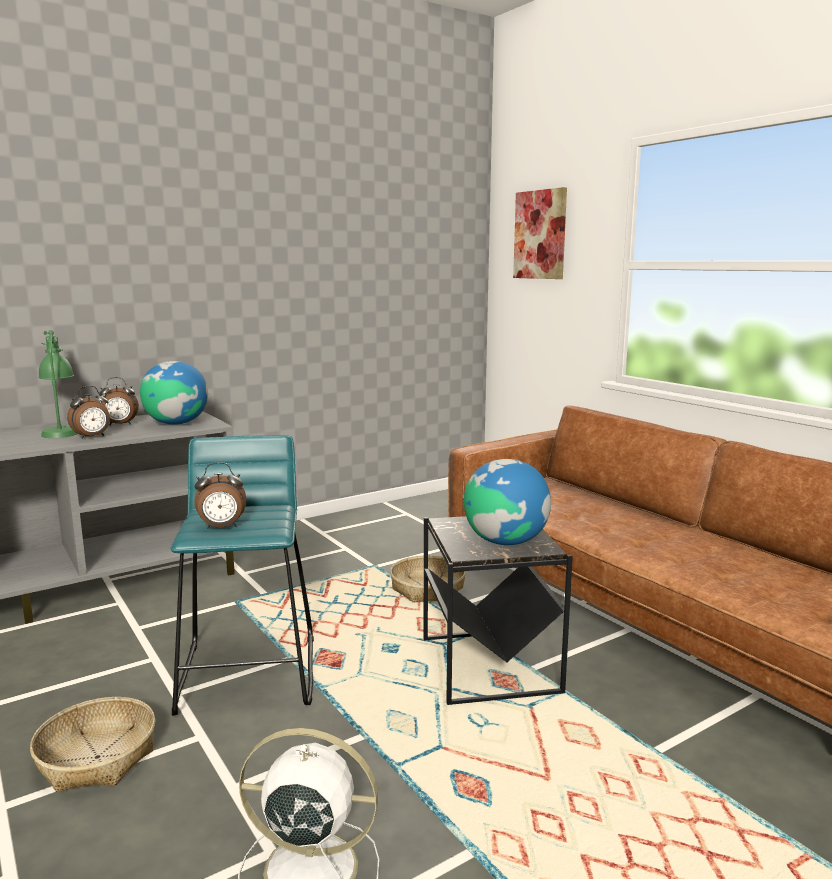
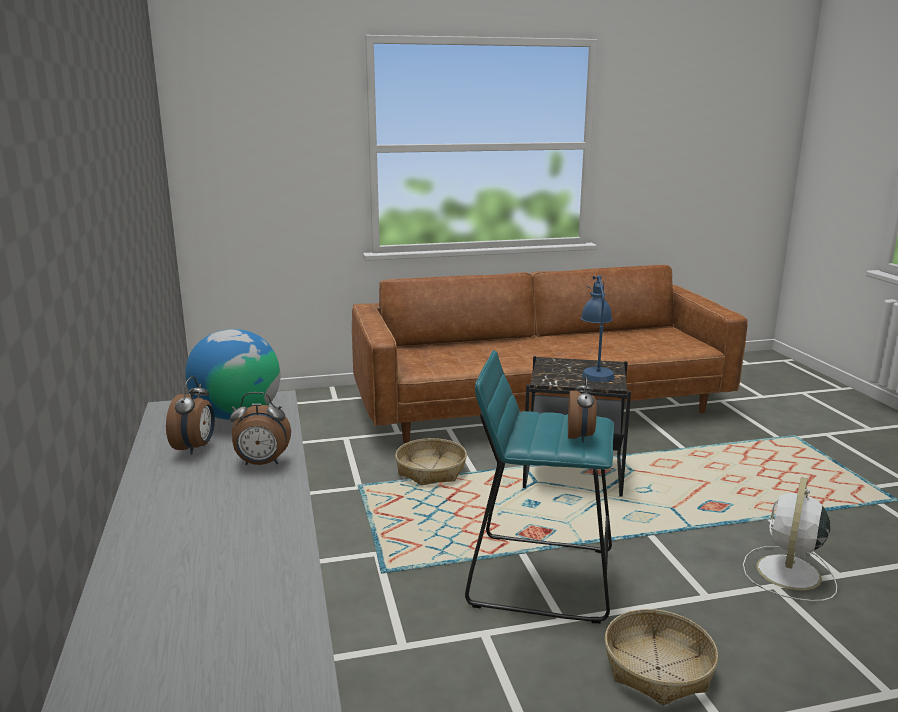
camera: 70 degrees left, 5 degrees up
(60, 431) = (184, 487): green table lamp -> none
(92, 437) = (262, 463): alarm clock -> alarm clock turned 105 degrees clockwise
(505, 541) = (595, 371): globe -> blue table lamp
(540, 235) = (253, 119): picture -> none

